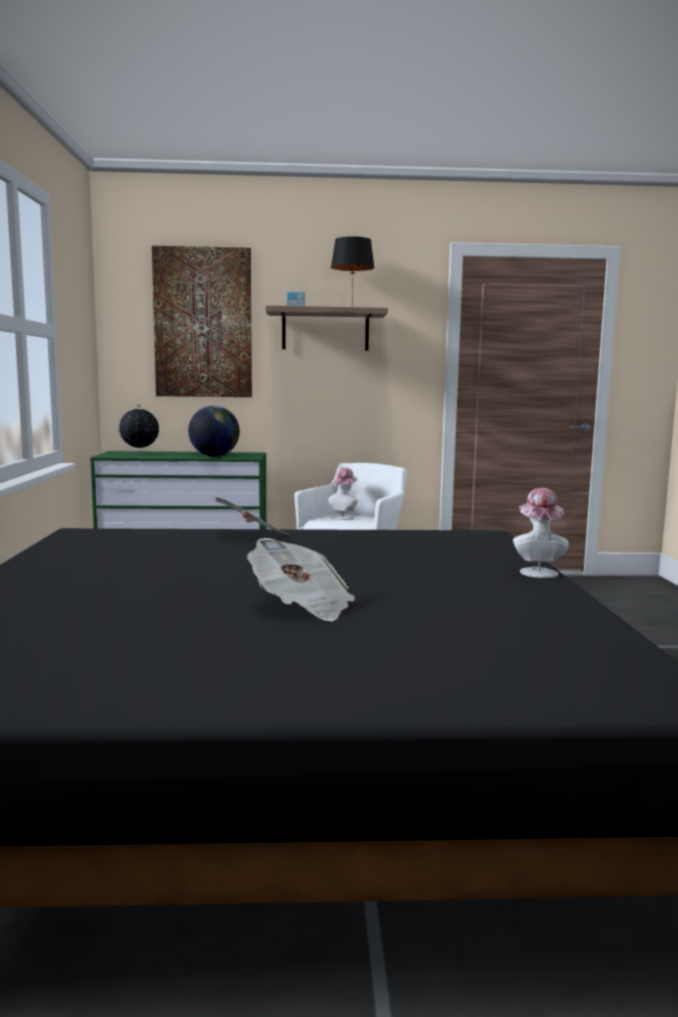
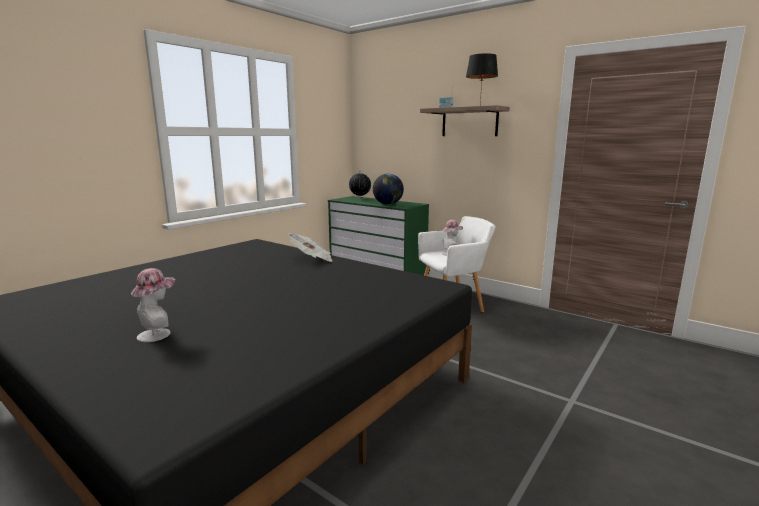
camera: 40 degrees right, 5 degrees up
(203, 323) = (400, 120): picture -> none
(301, 606) = (203, 307): newspaper -> none
(537, 571) = (381, 322): hat -> hat (158, 333)

